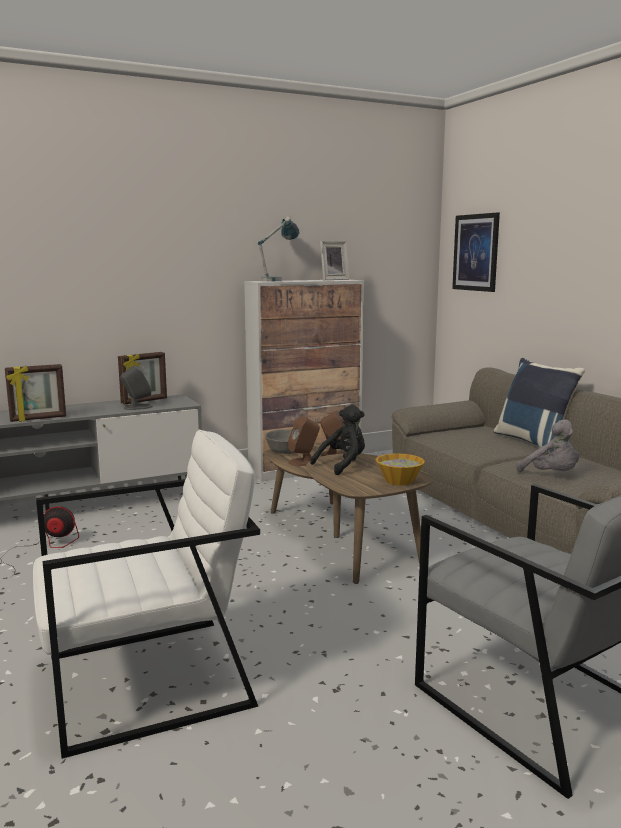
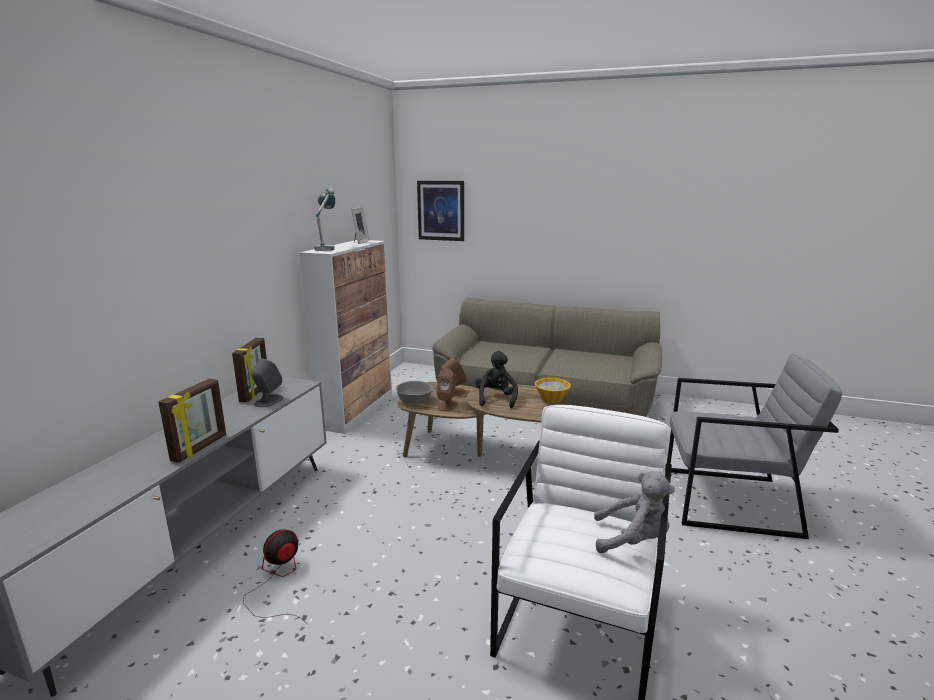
camera: 45 degrees left, 5 degrees up
(534, 442) = (528, 346): blue pillow -> none
(551, 475) = (585, 367): grey plush toy -> grey plush toy (633, 540)

